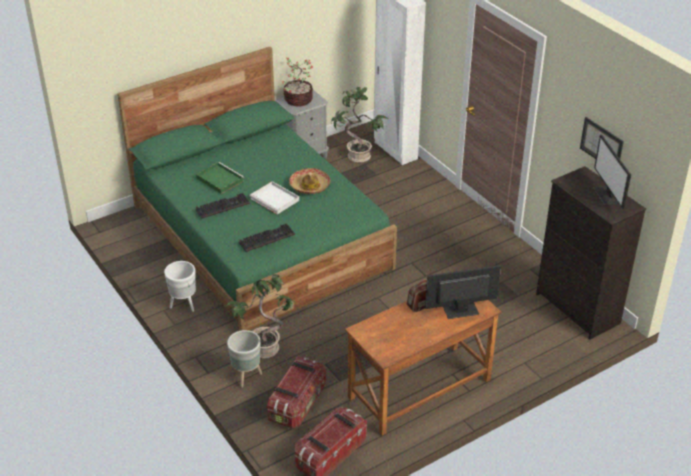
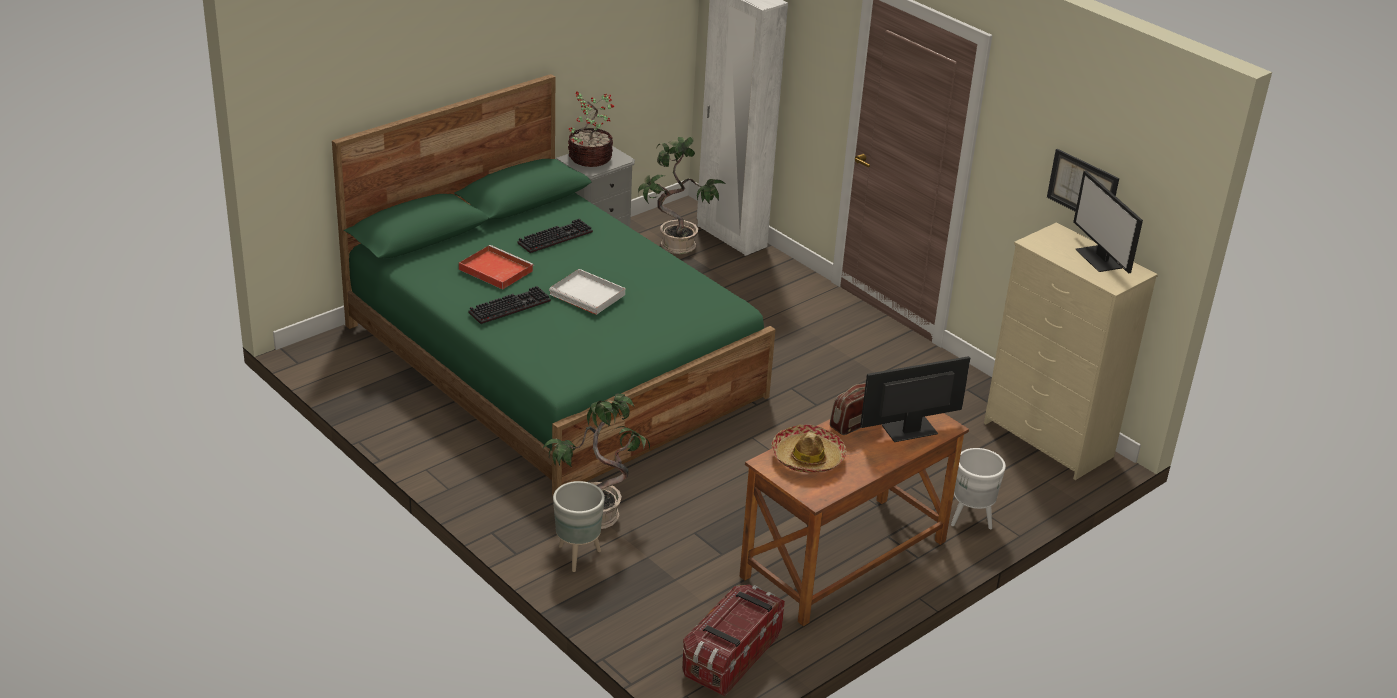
camera: 10 degrees left, 5 degrees down
(184, 305) = (456, 461): white planter -> white planter (970, 520)
(219, 179) = (494, 270): green tray -> red tray
(267, 238) = (590, 347): keyboard -> keyboard (555, 237)
(298, 403) = (666, 589): storage box -> none
(310, 186) = (636, 275): hat -> hat (808, 458)
(577, 309) = (1048, 441): black dresser -> beige dresser

